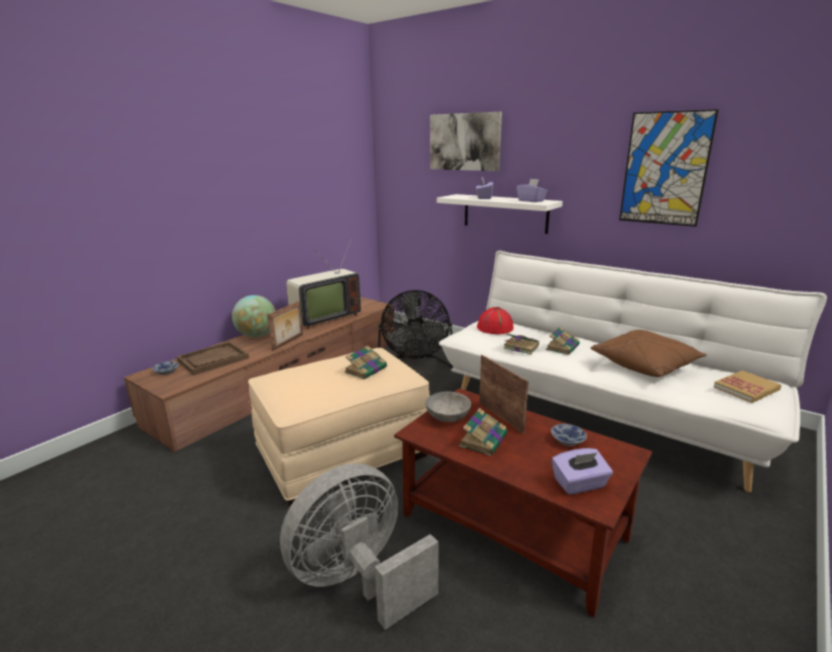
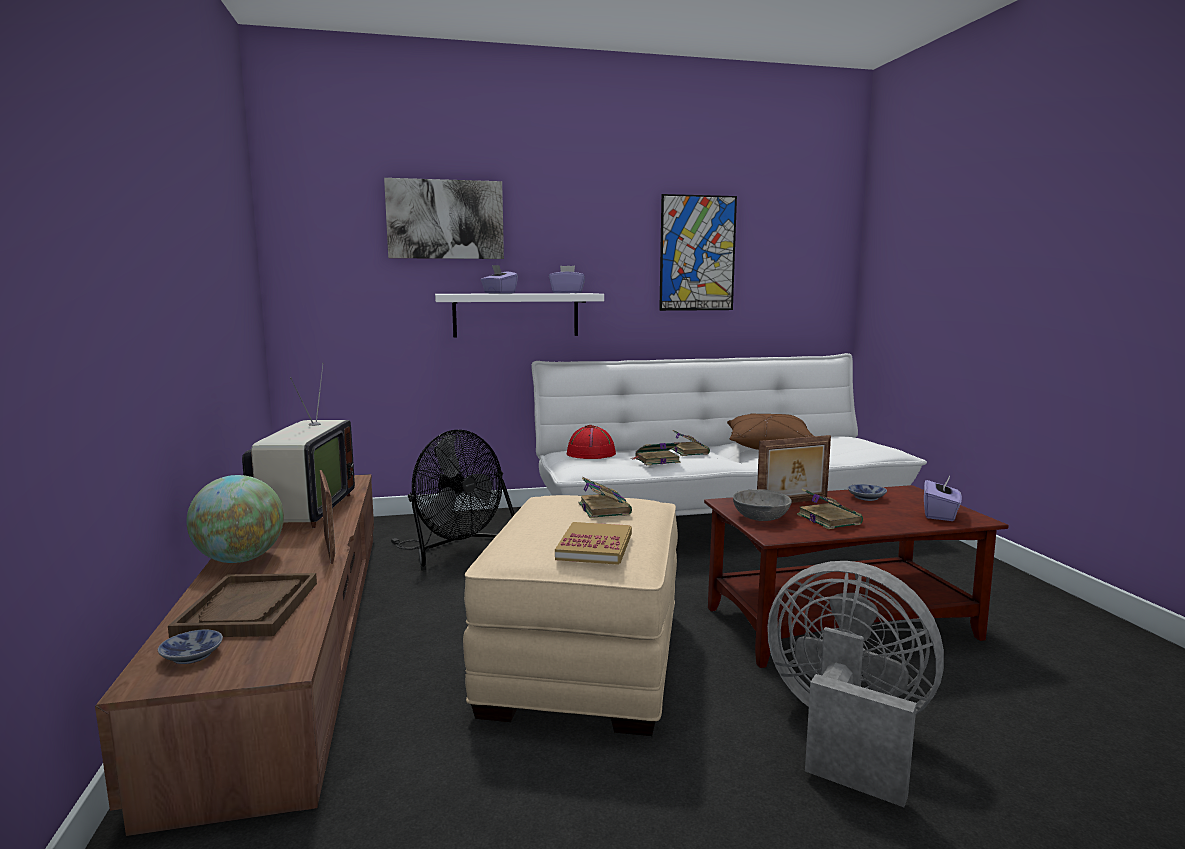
camera: 50 degrees left, 10 degrees down
(358, 580) = (846, 733): grey fan -> grey fan turned 120 degrees clockwise
(501, 417) = (793, 502): picture frame -> picture frame turned 150 degrees clockwise
(746, 388) = (854, 441): book -> book (595, 547)

